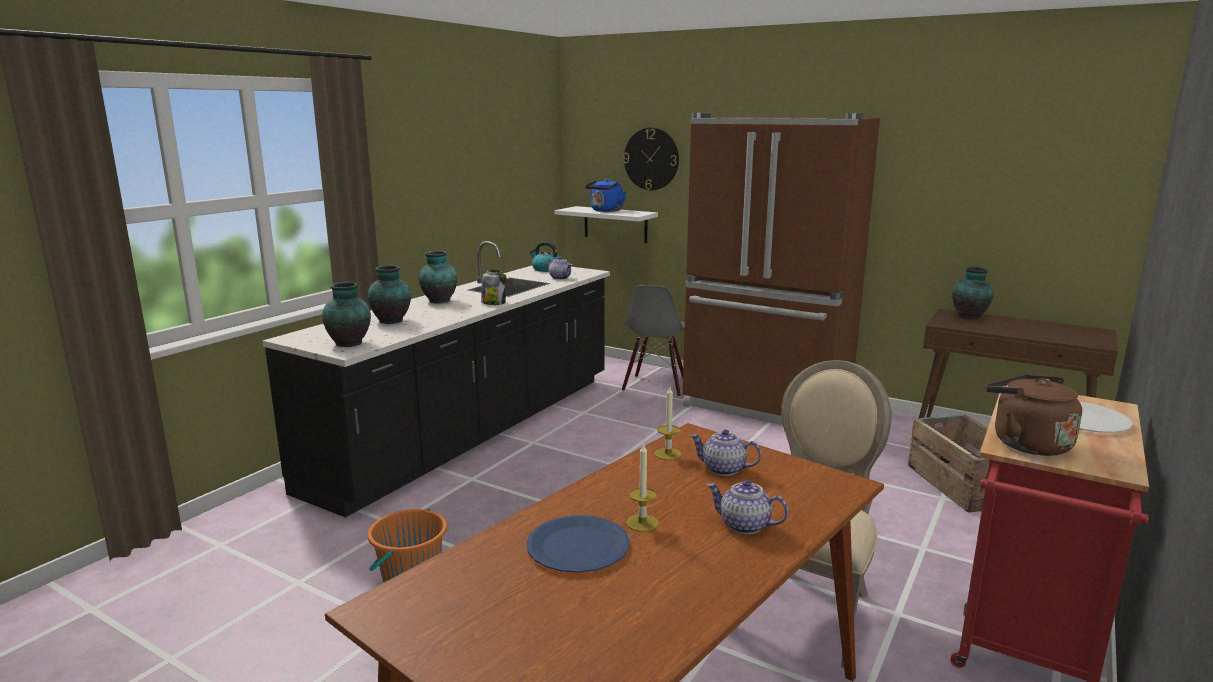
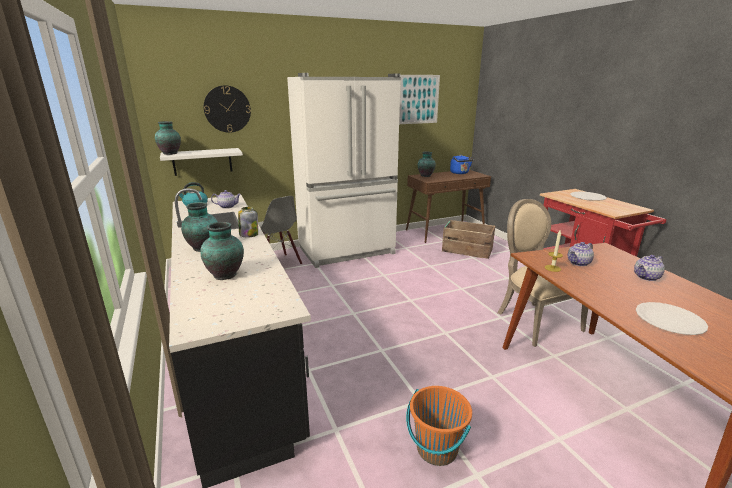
camera: 55 degrees left, 5 degrees up
(350, 343) = (263, 303): vase -> vase (171, 153)
(578, 546) = (669, 320): blue plate -> white plate
(605, 211) = (202, 152): blue kettle -> blue kettle (460, 173)
(642, 523) = (641, 297): candle -> none
(765, 407) = (347, 251): brown fridge -> white fridge
(982, 161) = (418, 99): none -> picture
(1026, 443) = (609, 209): brown kettle -> none

